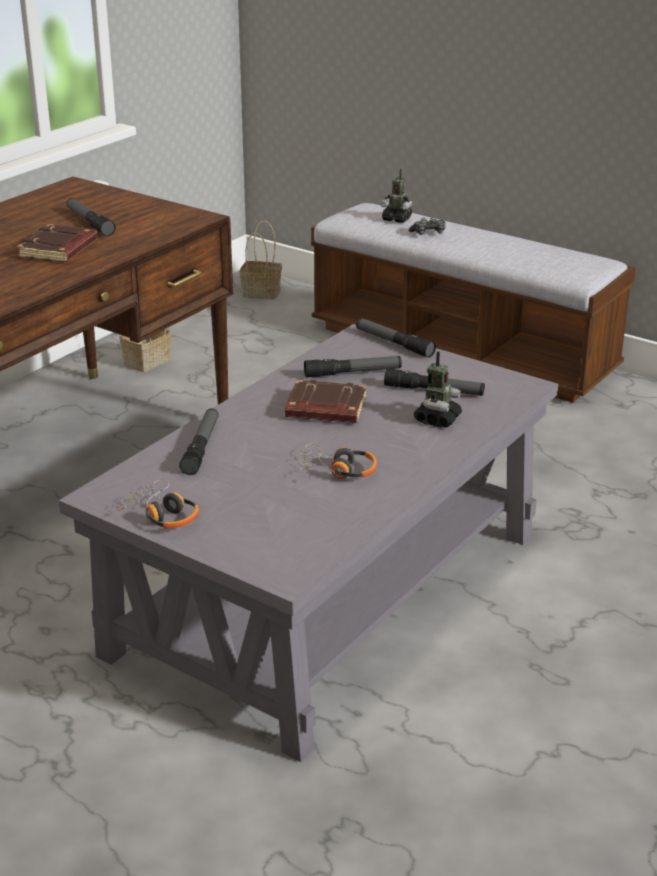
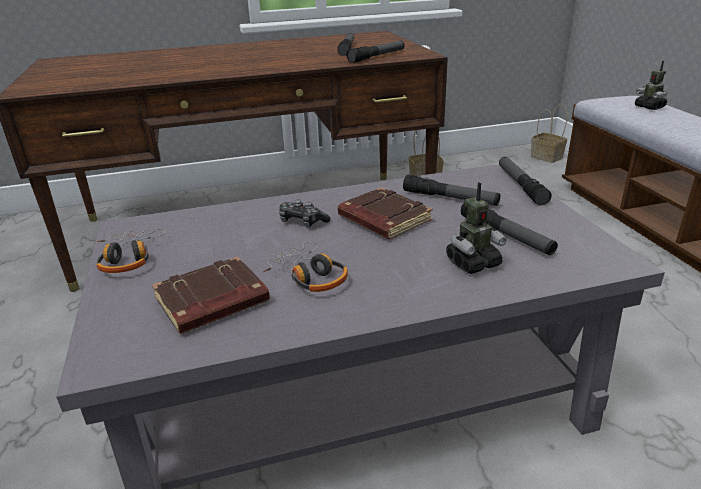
camera: 40 degrees right, 0 degrees up
(59, 250) = (298, 58): brown book -> brown book (212, 302)
(201, 447) = (245, 217): flashlight -> flashlight (377, 57)
(428, 233) = (668, 120): game controller -> game controller (302, 222)

